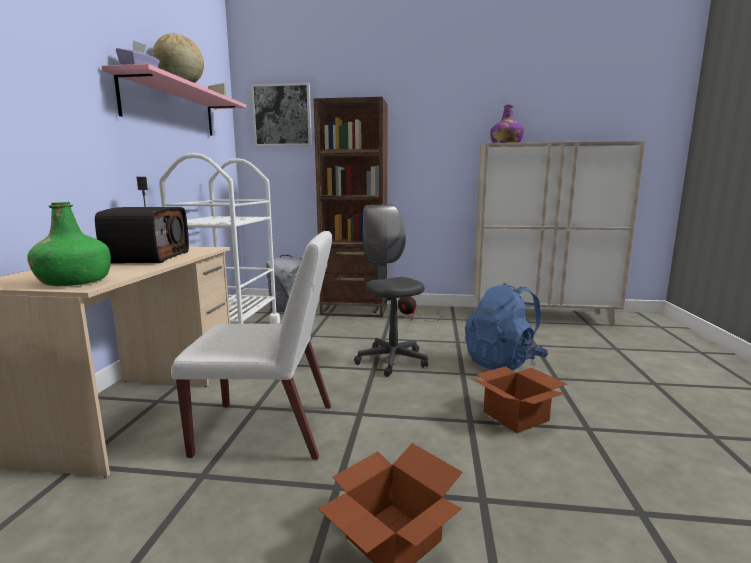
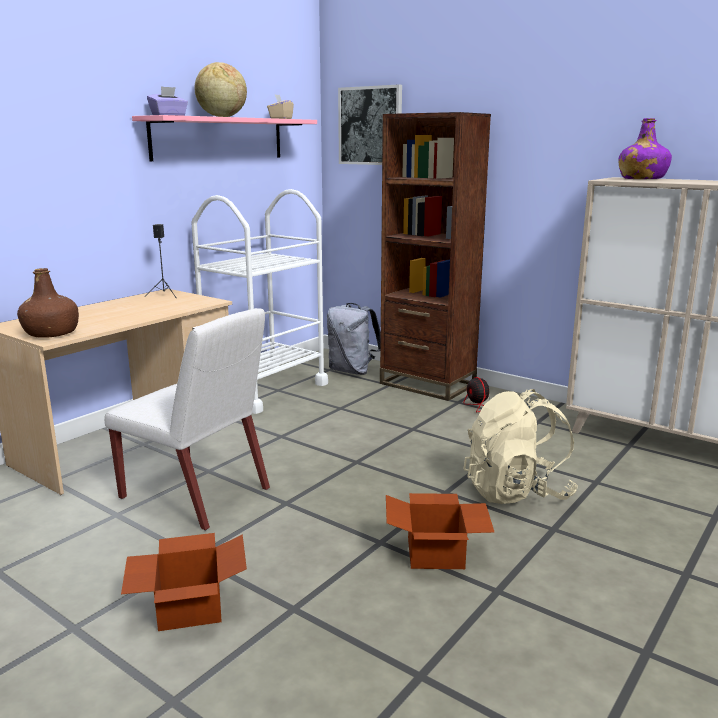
camera: 30 degrees right, 5 degrees up
(75, 282) = (51, 333): green bottle -> brown bottle
(147, 257) = (142, 308): radio -> none
(392, 361) = (387, 457): grey office chair -> none
(503, 362) = (516, 492): blue backpack -> beige backpack

